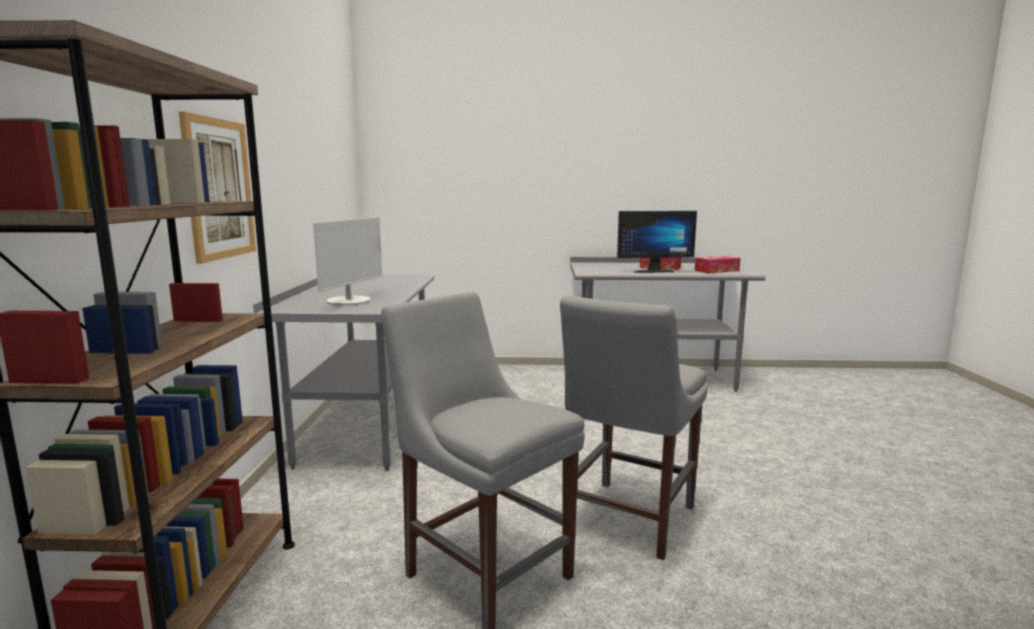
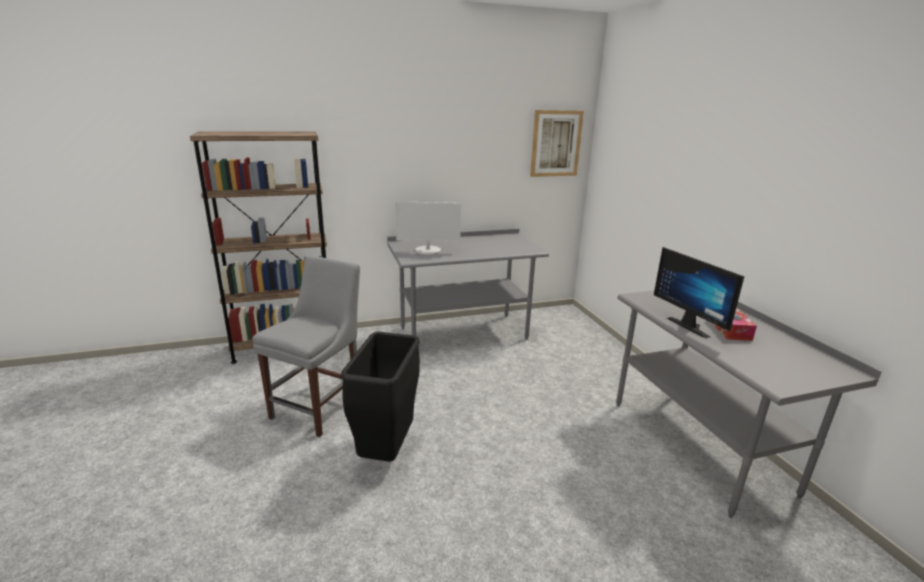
camera: 70 degrees right, 10 degrees up
(219, 189) = (371, 175): picture -> picture (556, 143)
(627, 521) = (385, 452): grey chair -> black trash can
(716, 271) = (759, 363): tissue box -> none

